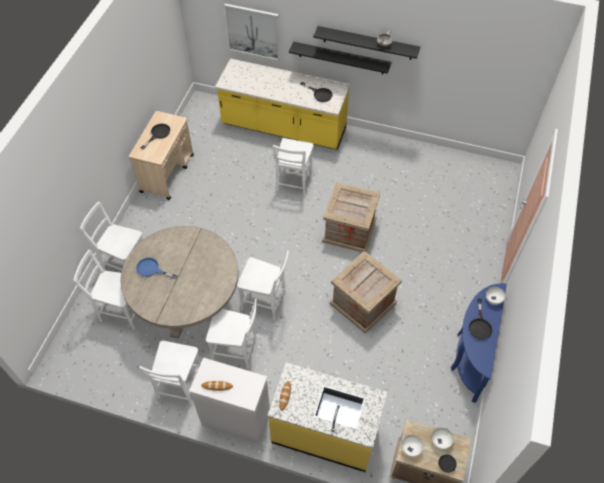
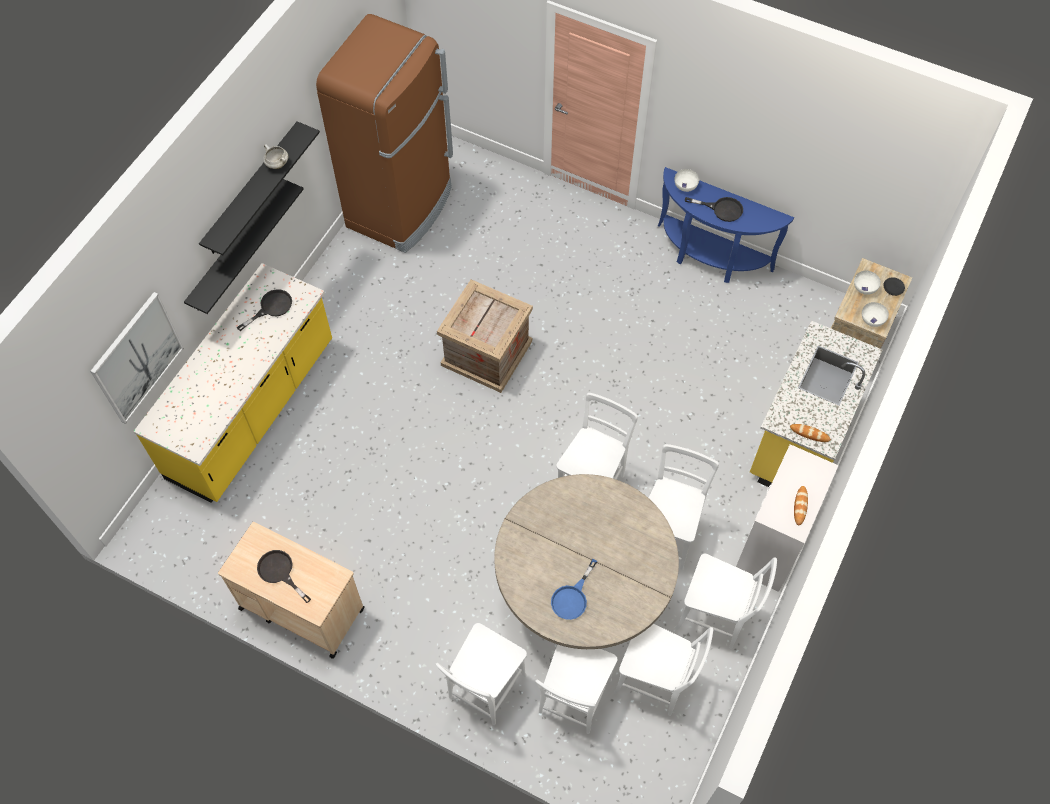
camera: 80 degrees left, 5 degrees up
(293, 182) = (376, 413): white chair -> white chair (656, 682)
(363, 304) = (616, 360): crate -> none
(447, 167) = (401, 207): none -> brown fridge

